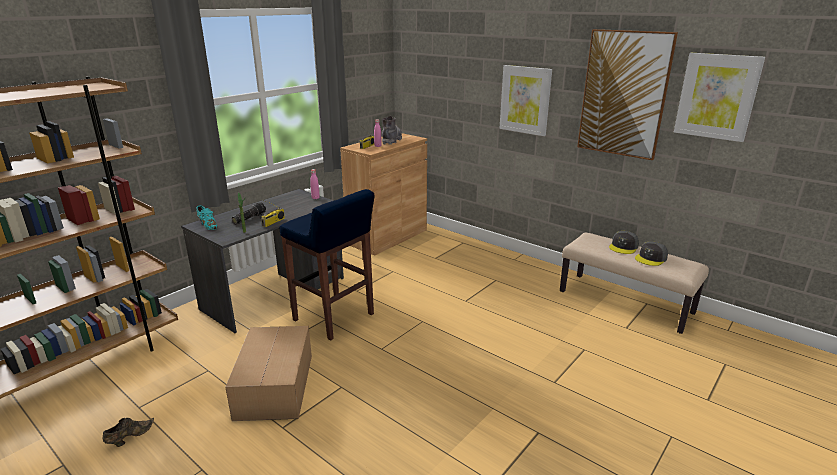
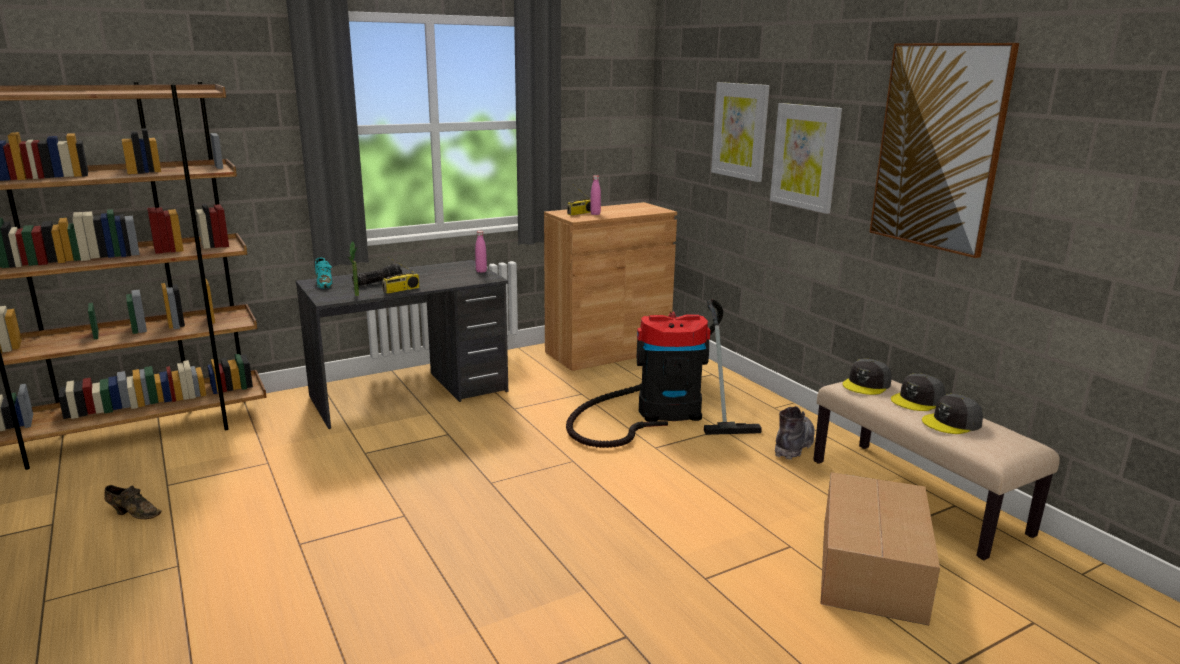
camera: 20 degrees right, 5 degrees down
(129, 438) = (133, 513): brown shoe -> brown shoe turned 45 degrees clockwise
(276, 385) = (329, 495): cardboard box -> cardboard box (872, 567)
(334, 318) = (460, 435): blue stool -> none
(391, 140) = (623, 210): grey boot -> grey boot (793, 445)
(452, 275) = (662, 413): none -> vacuum cleaner
(590, 241) = (867, 384): none -> grey cap
(717, 96) = (1079, 151): picture -> picture (740, 131)

